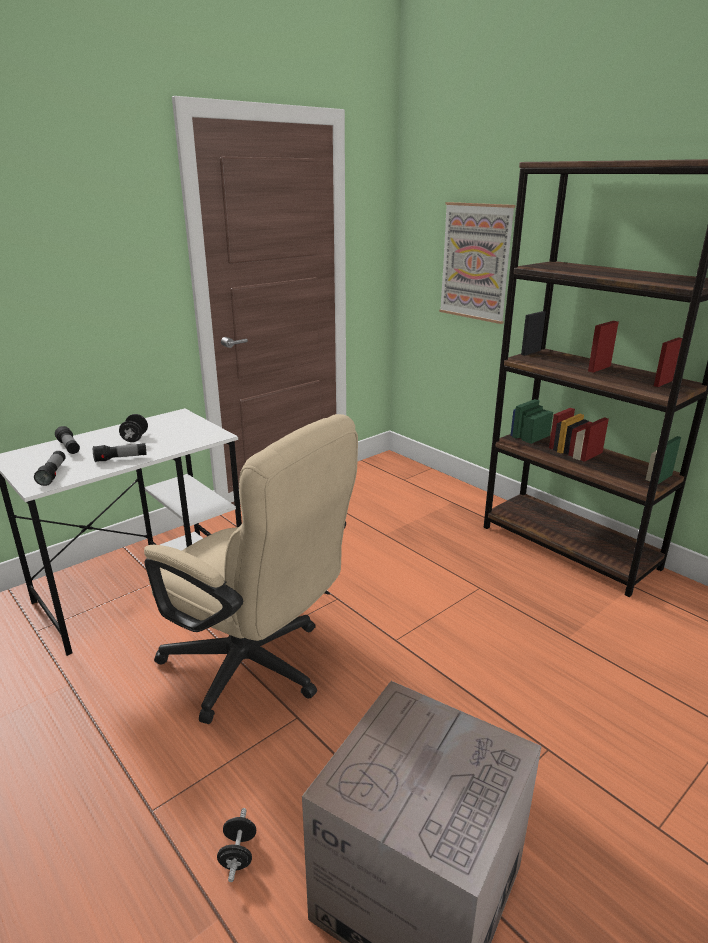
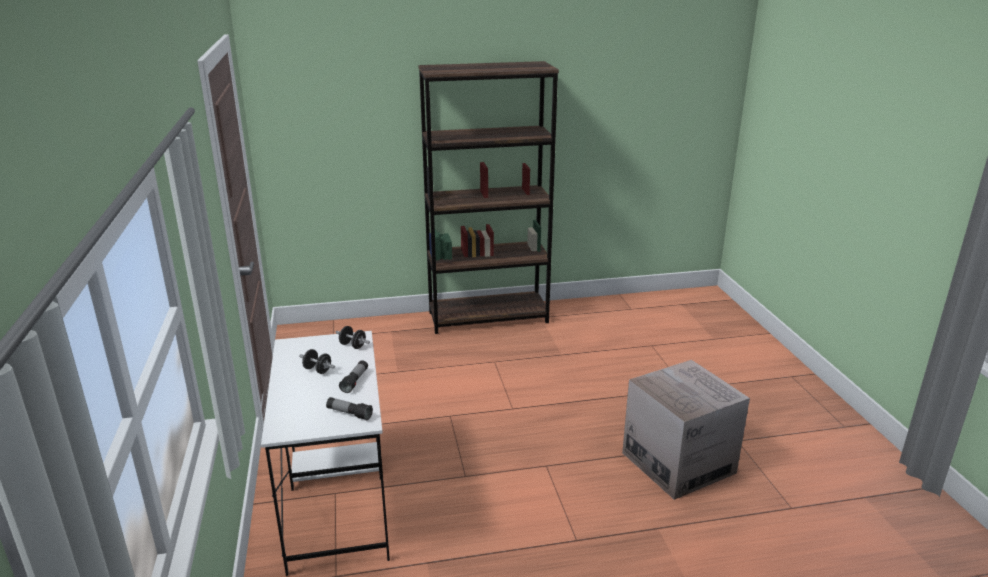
camera: 60 degrees left, 0 degrees up
(69, 447) = (297, 401): flashlight -> none
(238, 854) = (626, 513): black dumbbell -> black dumbbell (353, 345)
(257, 669) = (490, 469): beige office chair -> none
(475, 262) = (350, 141): picture -> none

